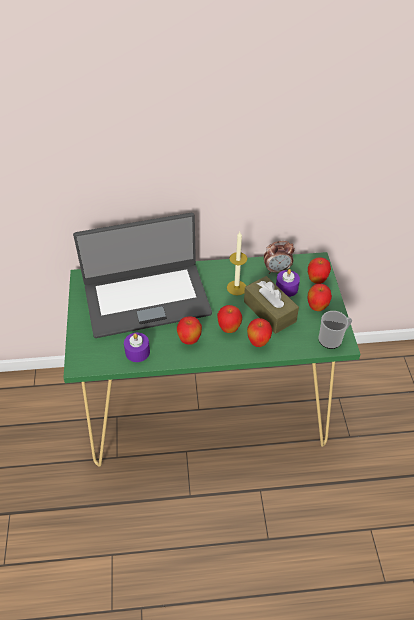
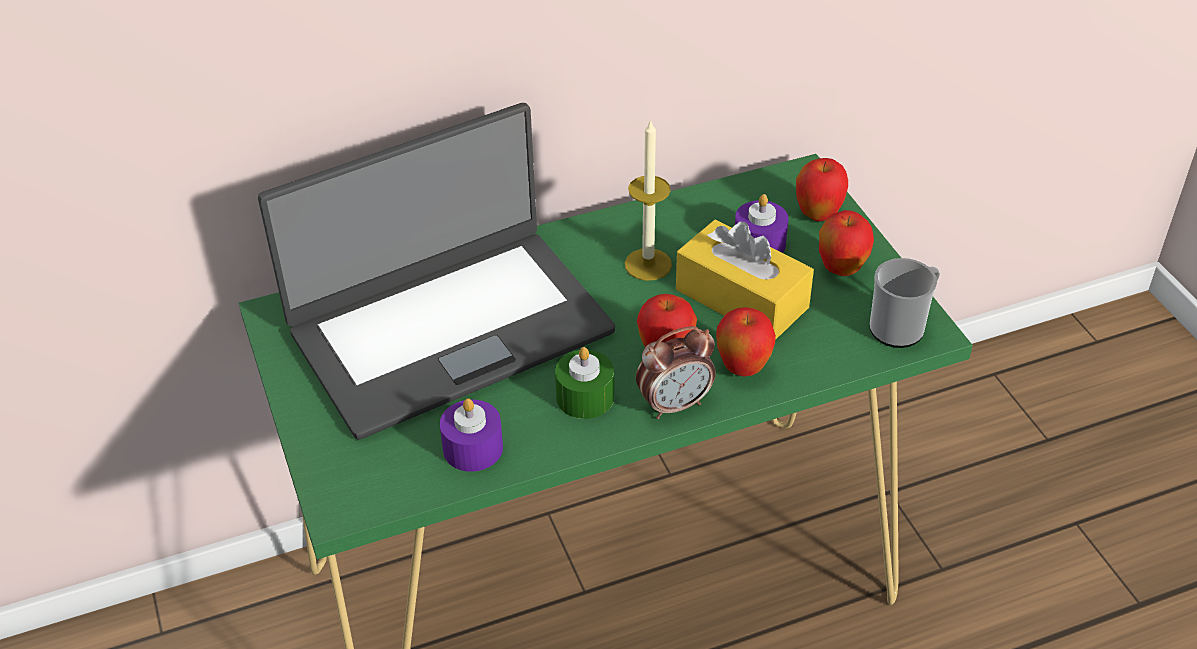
camera: 15 degrees left, 5 degrees down
(189, 340) = (585, 397): apple -> green candle
(269, 311) = (741, 299): brown tissue box -> yellow tissue box
(277, 270) = (723, 210): alarm clock -> alarm clock (675, 404)

